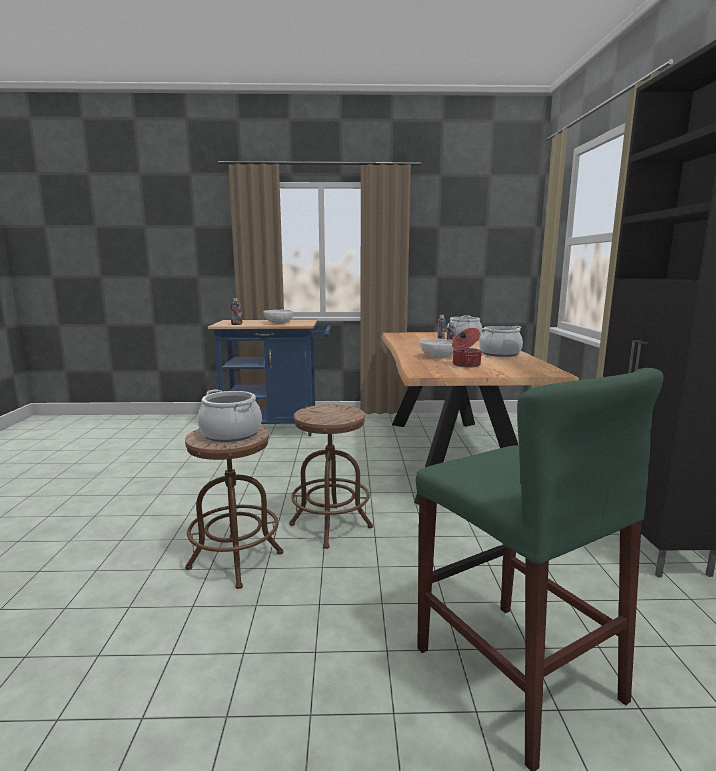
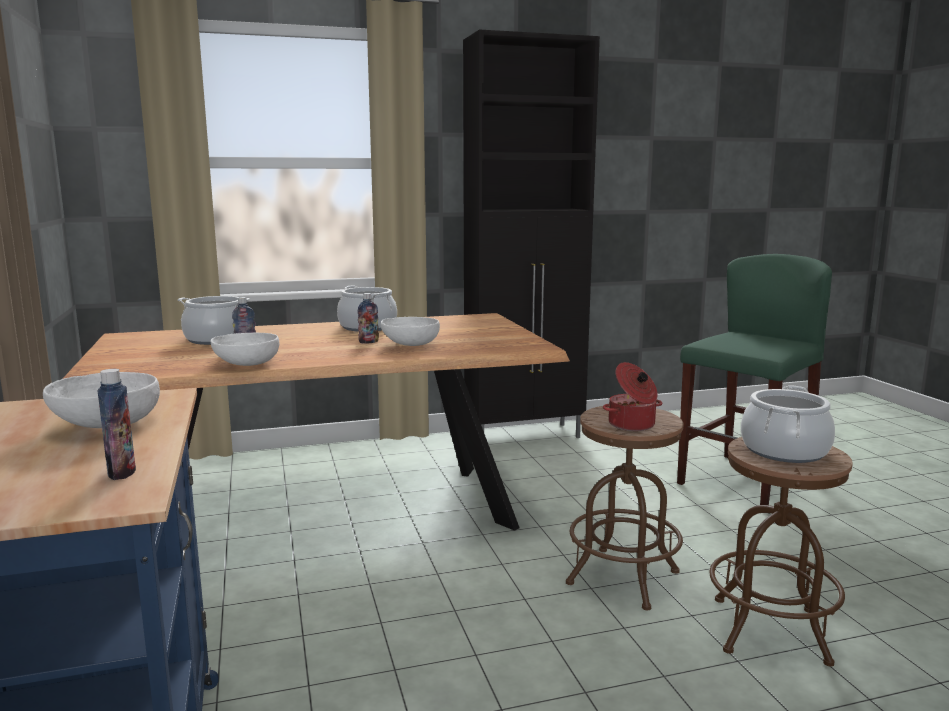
camera: 105 degrees left, 0 degrees up
(402, 342) = (246, 365): none -> white bowl
(465, 365) = (464, 336): cooking pot -> cooking pot (632, 425)

